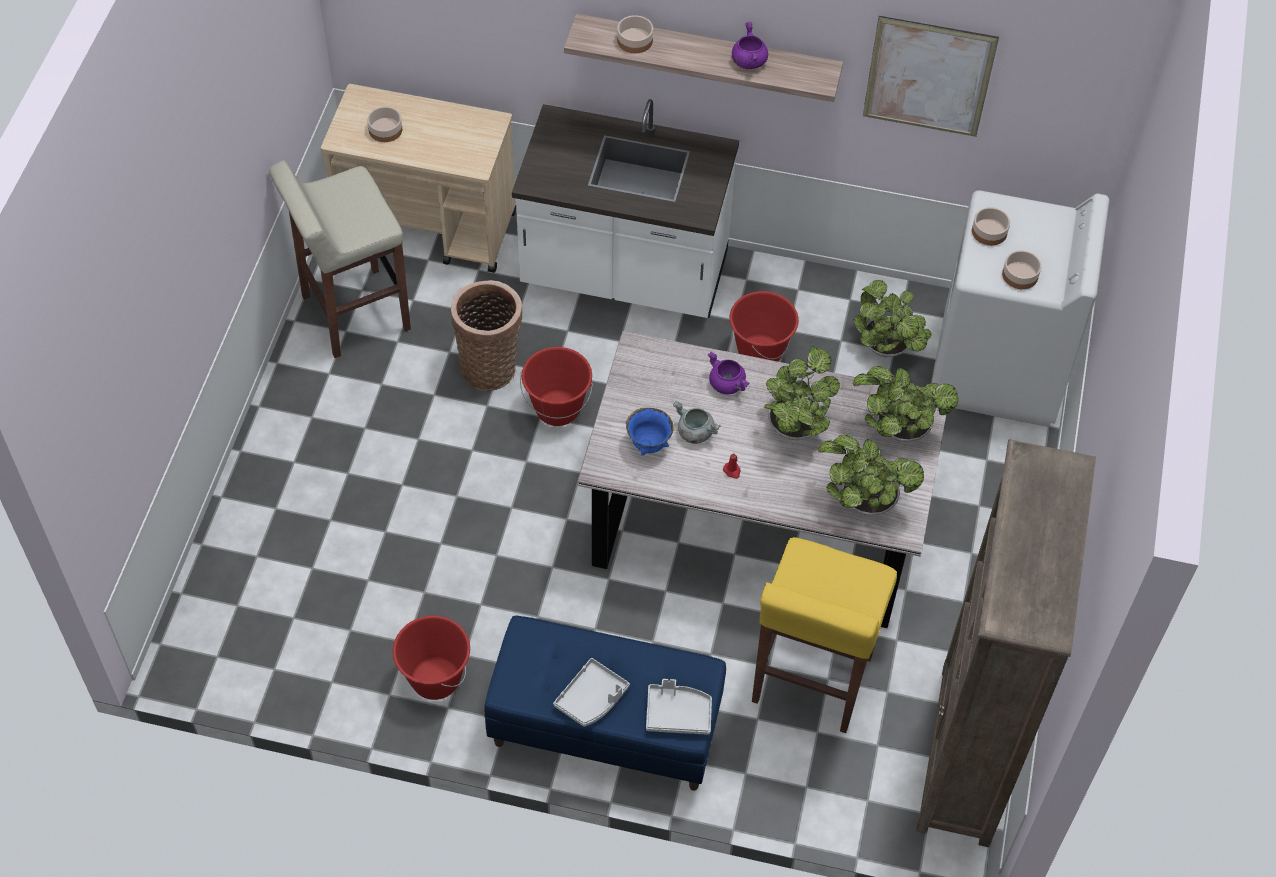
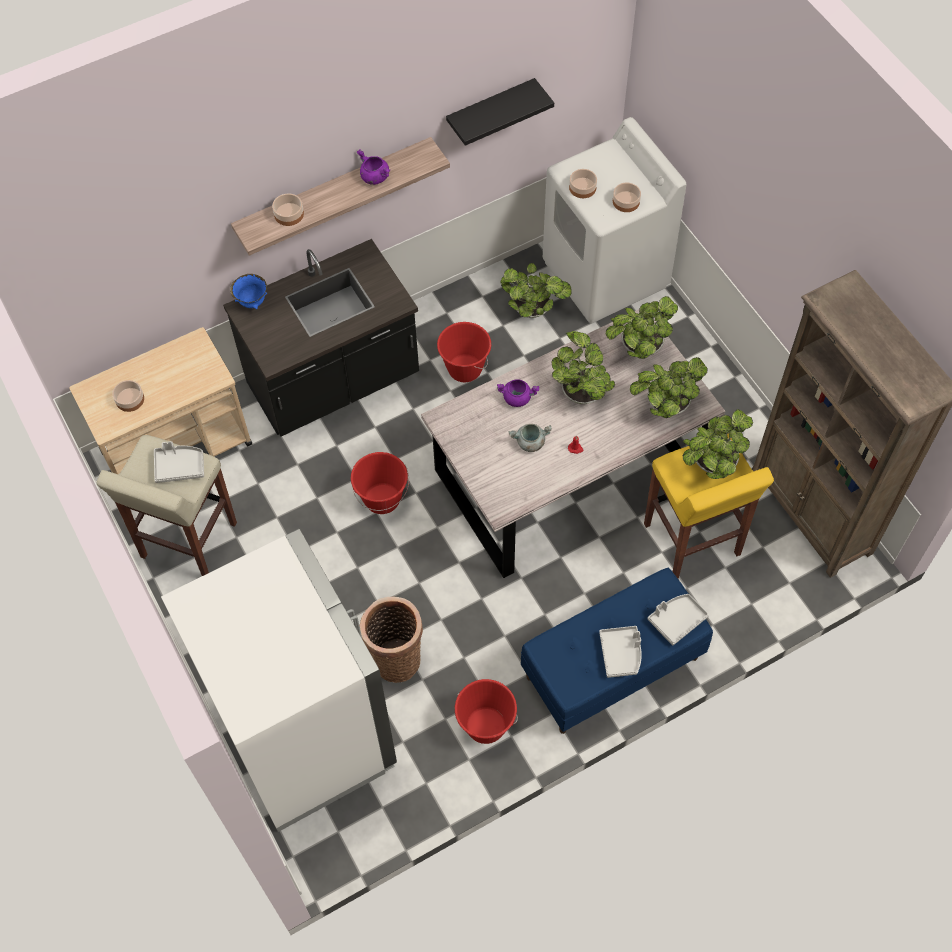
camera: 40 degrees left, 5 degrees up
(276, 552) = (304, 734): none -> white fridge
(362, 214) = (179, 466): none -> grey tray
(490, 366) = (312, 505): basket -> basket (395, 657)
(624, 274) = (334, 382): white counter -> black counter
(649, 444) = (511, 471): blue bowl -> blue bowl (252, 302)
(842, 585) = (711, 465): none -> potted plant
(928, 76) = (490, 110): picture -> black shelf

